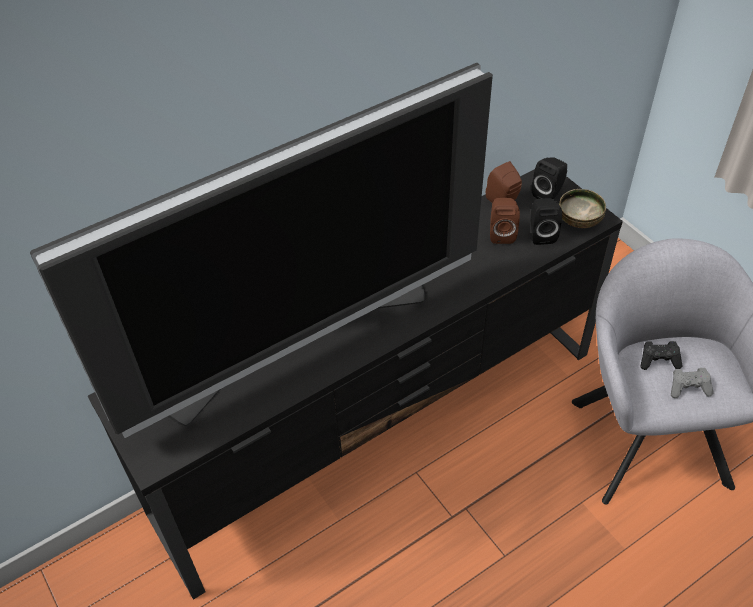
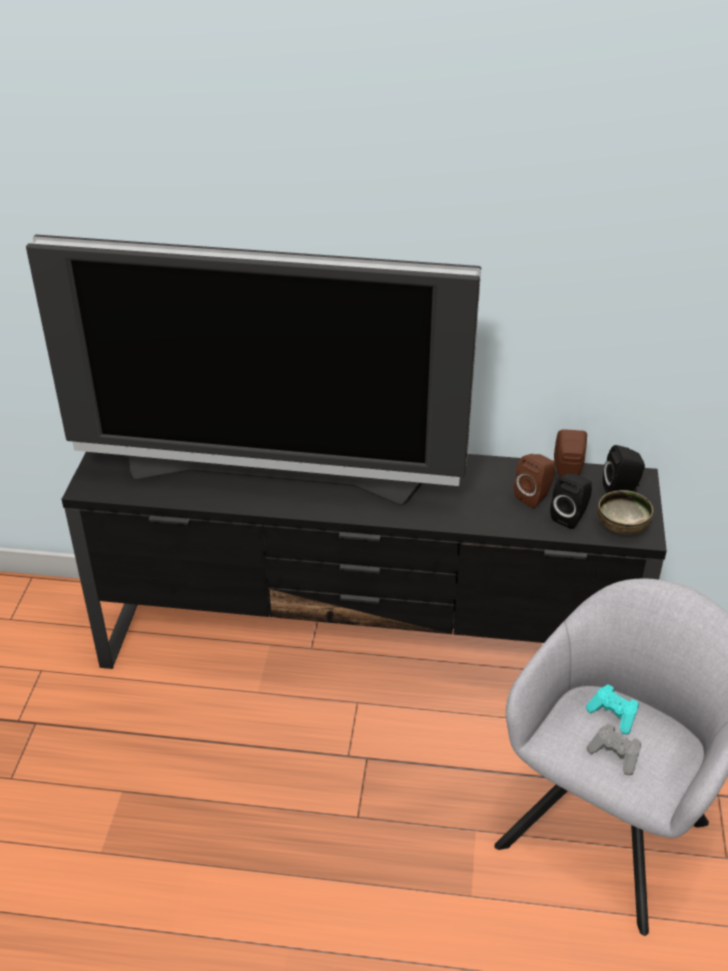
camera: 40 degrees right, 10 degrees down
(658, 360) = (613, 715): black game controller -> turquoise game controller

